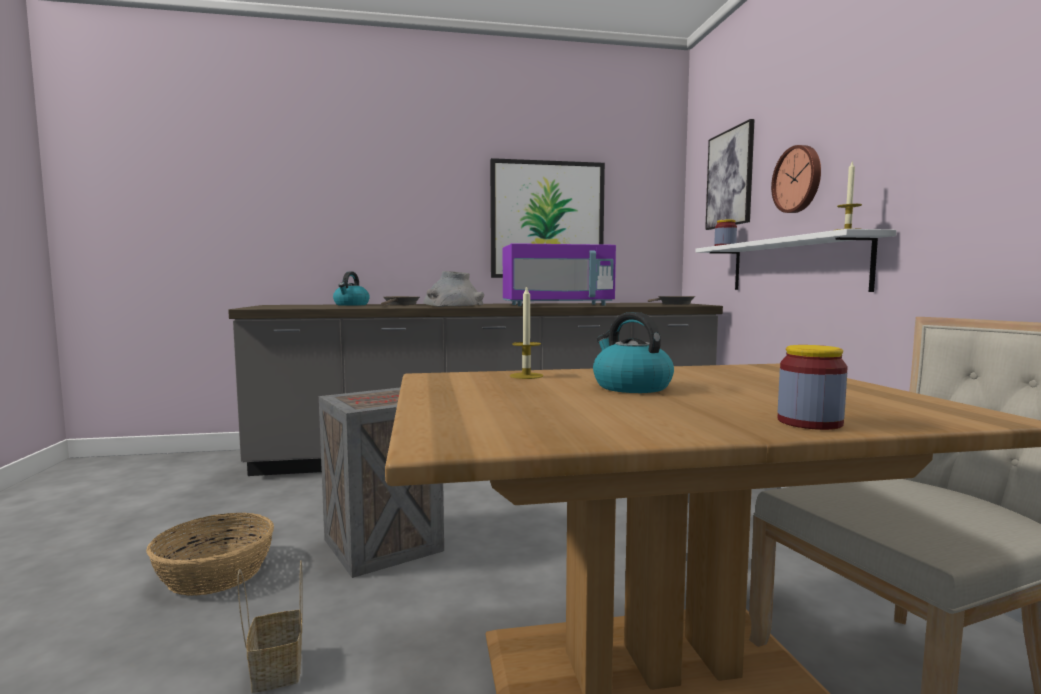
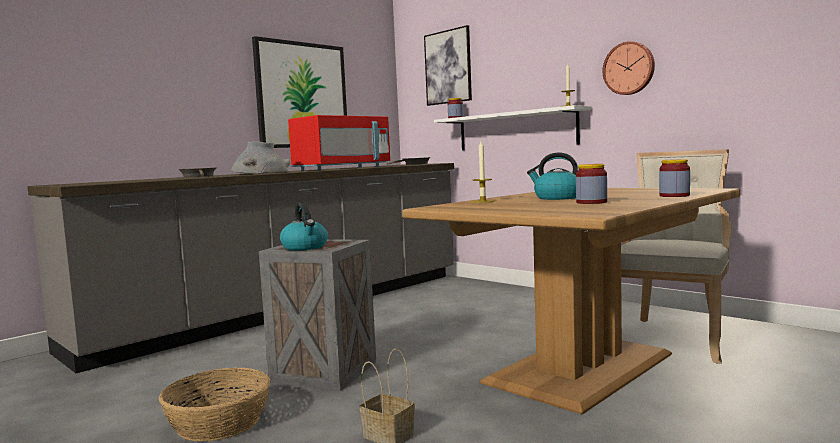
camera: 35 degrees left, 0 degrees up
(351, 305) = (148, 179): kettle -> kettle (305, 247)
(557, 305) = (342, 168): purple microwave -> red microwave
(604, 410) = (591, 202): none -> jar
(798, 179) = (514, 71): wall clock -> wall clock (629, 68)

